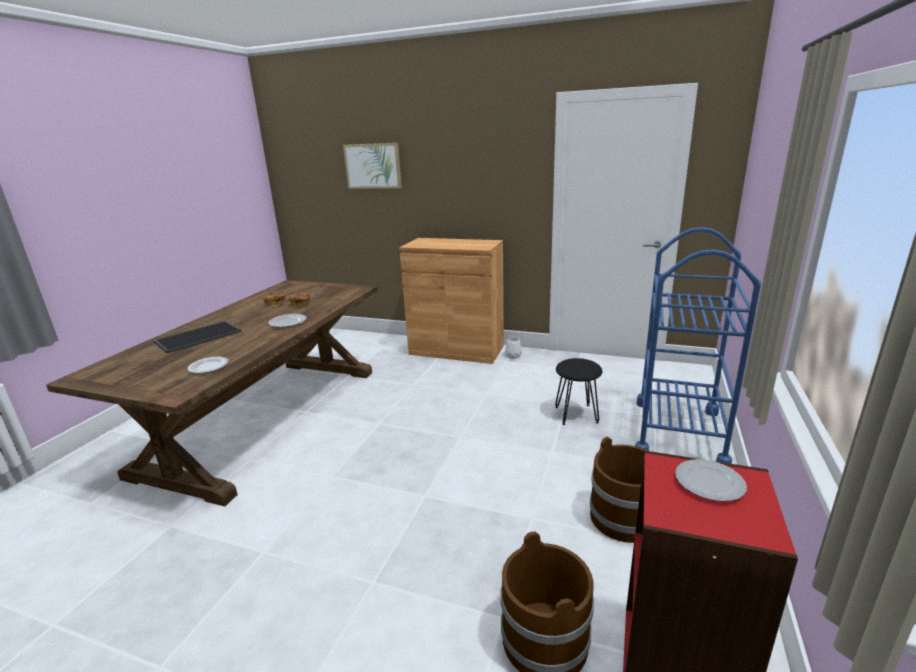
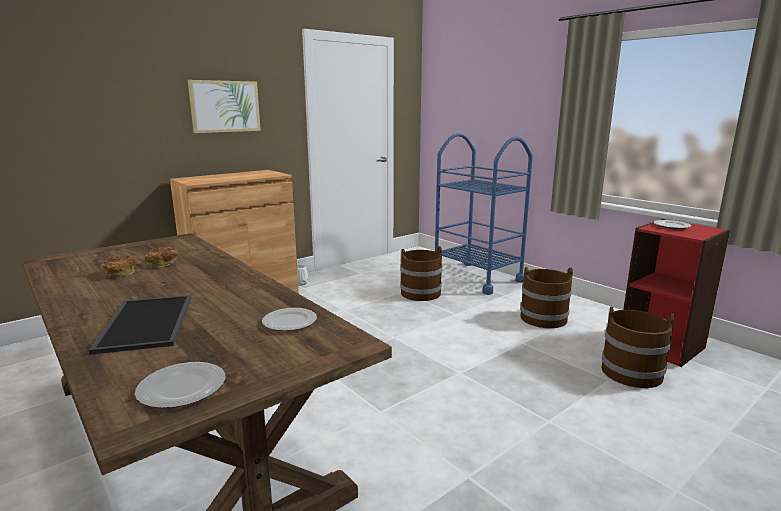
camera: 60 degrees left, 5 degrees down
(288, 322) = (216, 275): plate -> plate (181, 387)
(373, 166) = (92, 89): picture -> picture (225, 106)
(575, 414) = (420, 293): black stool -> brown bucket

